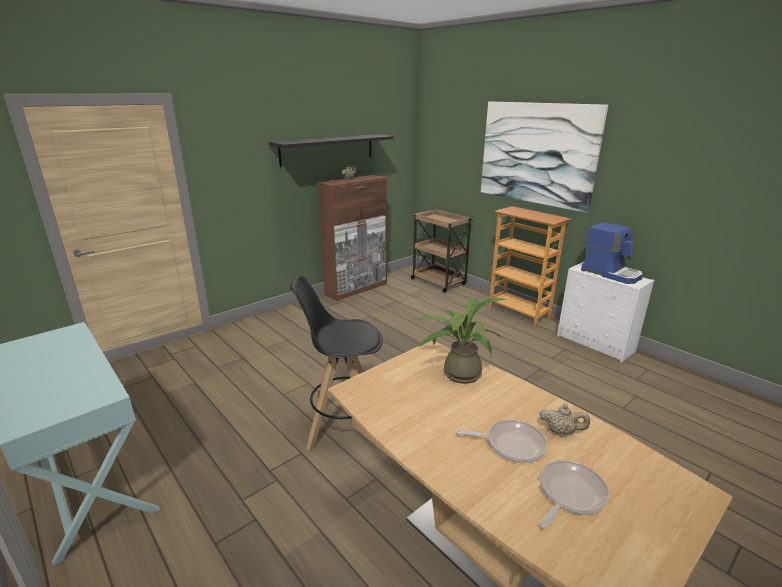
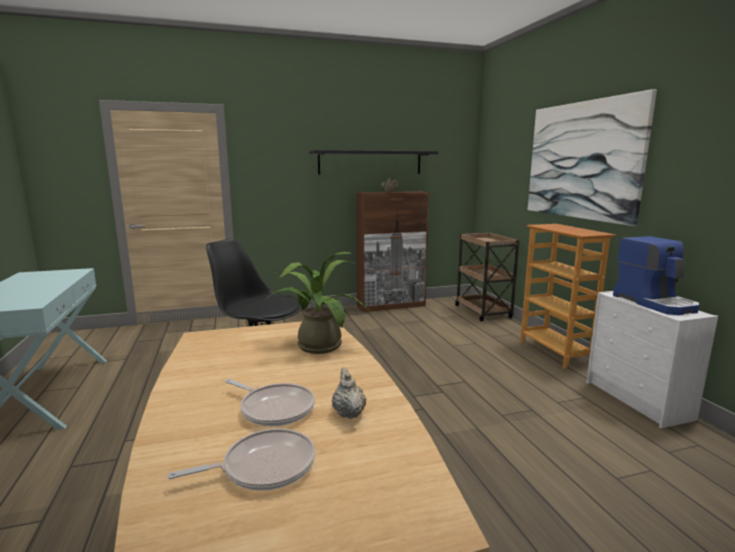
camera: 25 degrees right, 10 degrees down
(561, 431) = (348, 413): beige teapot -> beige teapot turned 150 degrees counterclockwise

